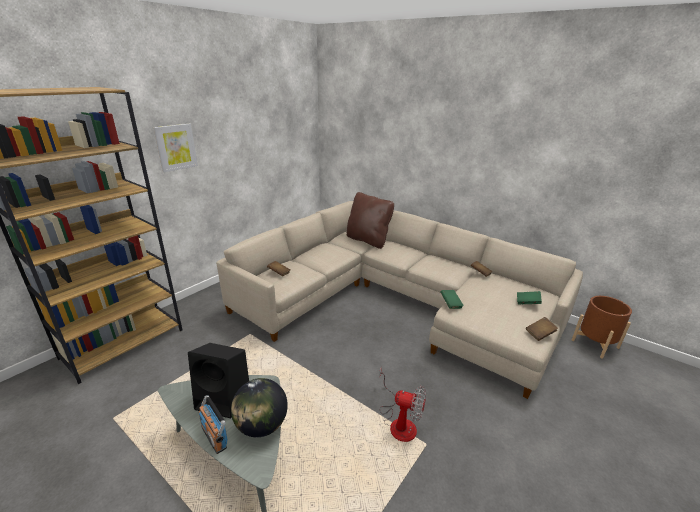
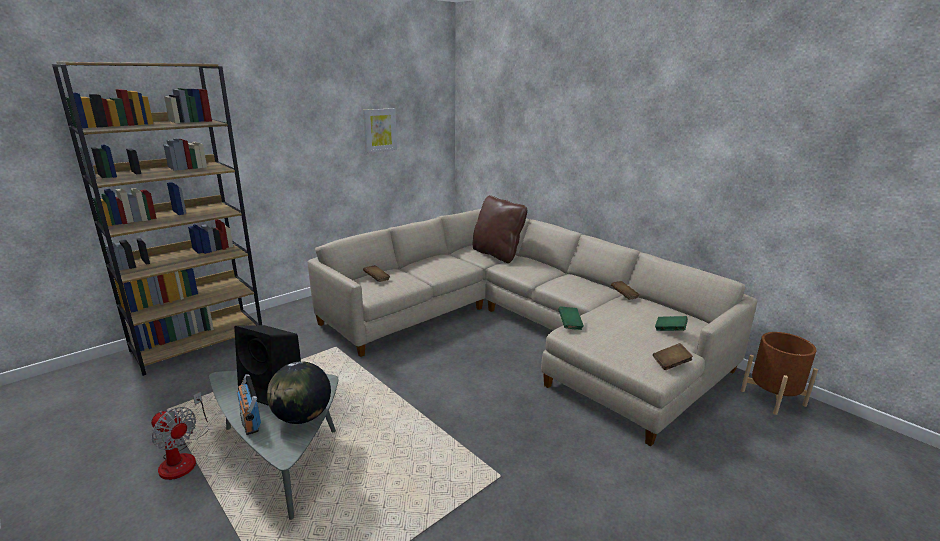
camera: 10 degrees right, 5 degrees down
(176, 147) = (277, 132): picture -> picture (379, 130)
(399, 422) = (476, 450): fan -> fan (182, 458)

